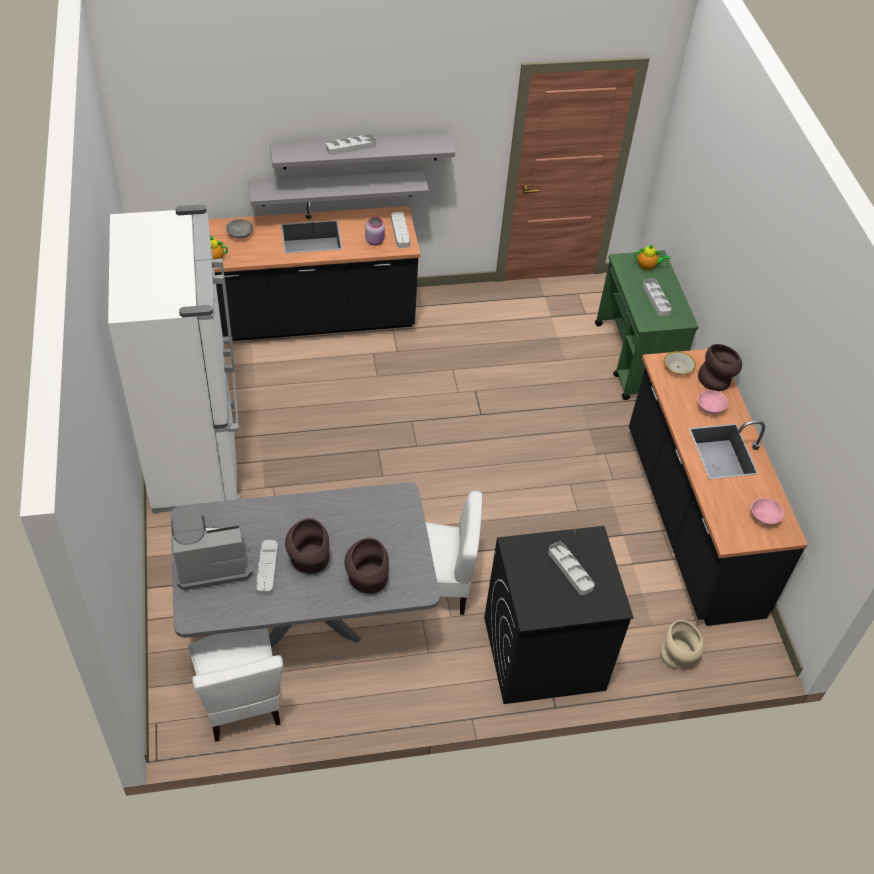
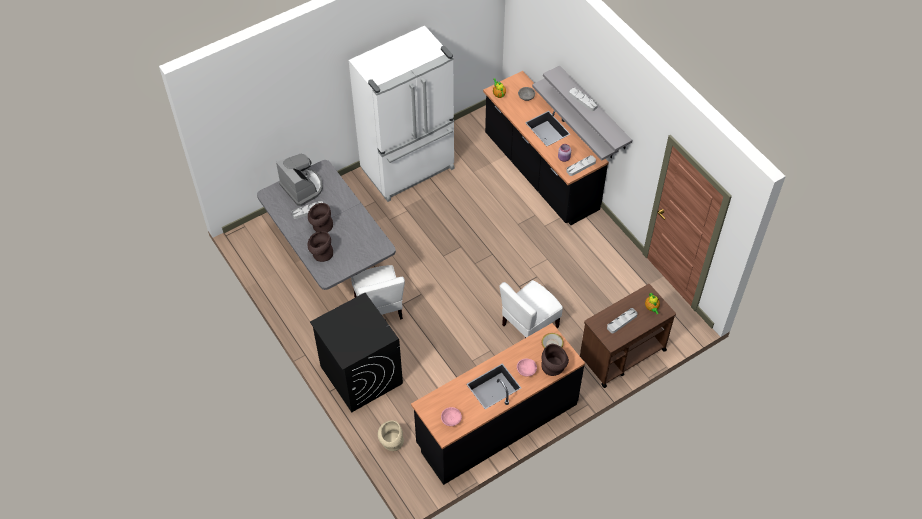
camera: 70 degrees right, 5 degrees up
(240, 701) = (270, 253): white chair -> white chair (529, 325)
(570, 570) = (359, 331): grey tray -> none
(635, 359) = (621, 354): green cart -> brown cart

